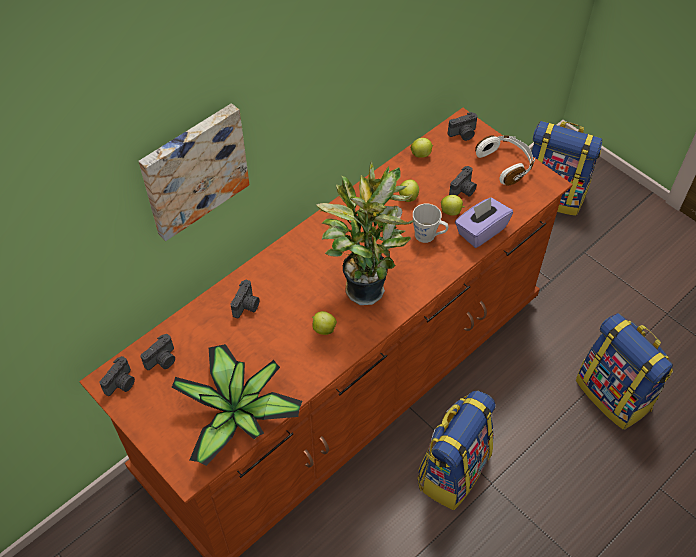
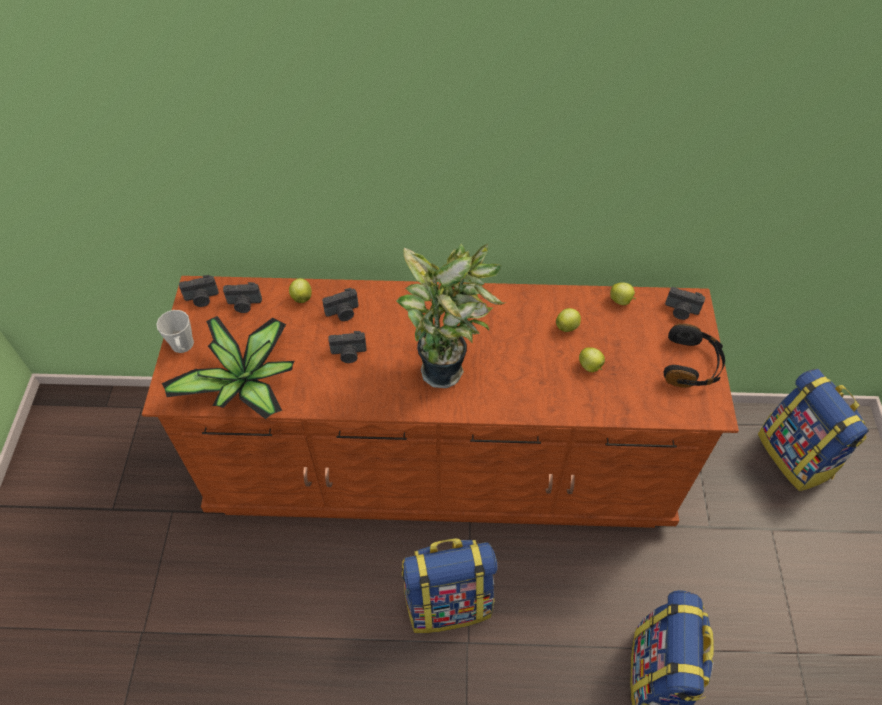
camera: 45 degrees right, 0 degrees up
(193, 170) = (332, 150): picture -> none
(323, 329) = (375, 375): apple -> apple (301, 297)
(428, 236) = (546, 371): grey mug -> grey mug (183, 347)
(463, 190) = (623, 357): camera -> camera (348, 354)
(480, 231) = (597, 402): purple tissue box -> none
(506, 164) = (691, 365): white headphones -> black headphones

